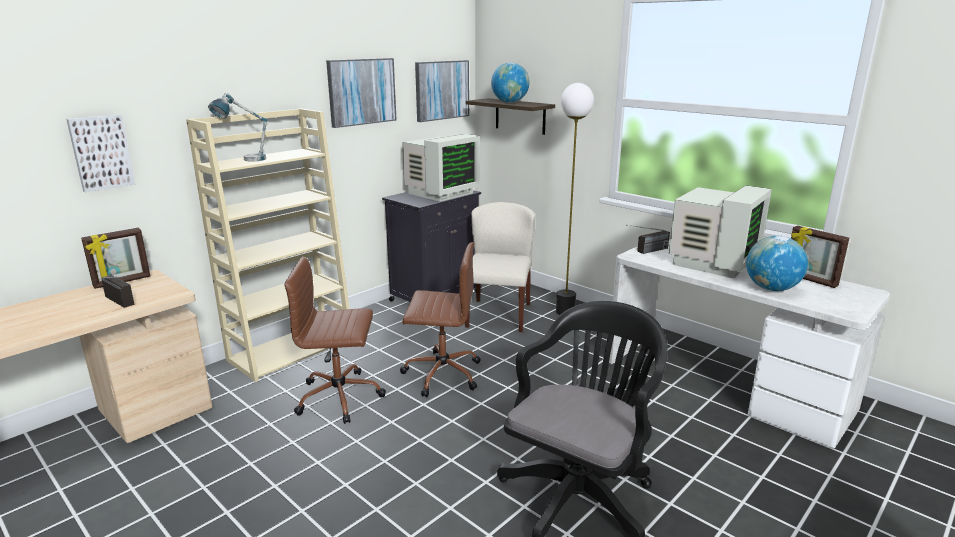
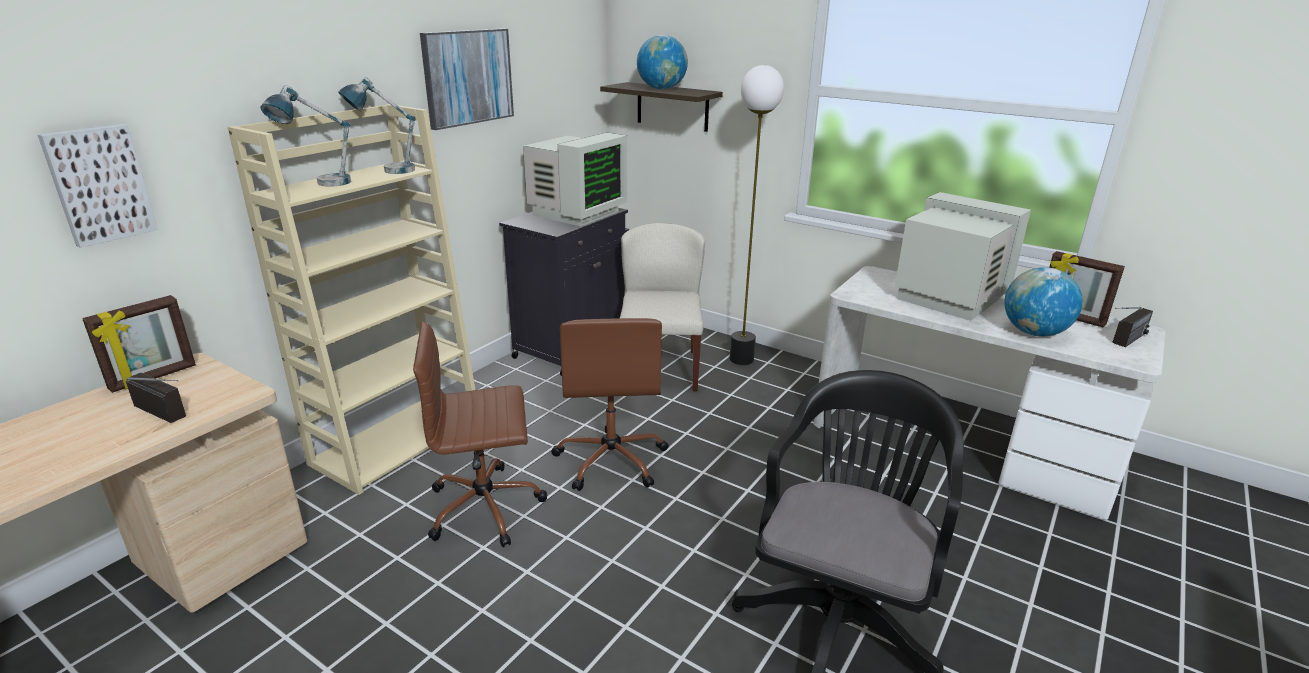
camera: 10 degrees left, 5 degrees up
(293, 153) = (386, 170): none -> table lamp
(441, 90) = (567, 72): picture -> none
(441, 373) = (611, 460): brown office chair -> brown office chair turned 90 degrees clockwise
(646, 251) = (864, 287): radio -> radio (1125, 342)
(712, 262) = (948, 299): monitor -> monitor turned 75 degrees counterclockwise

